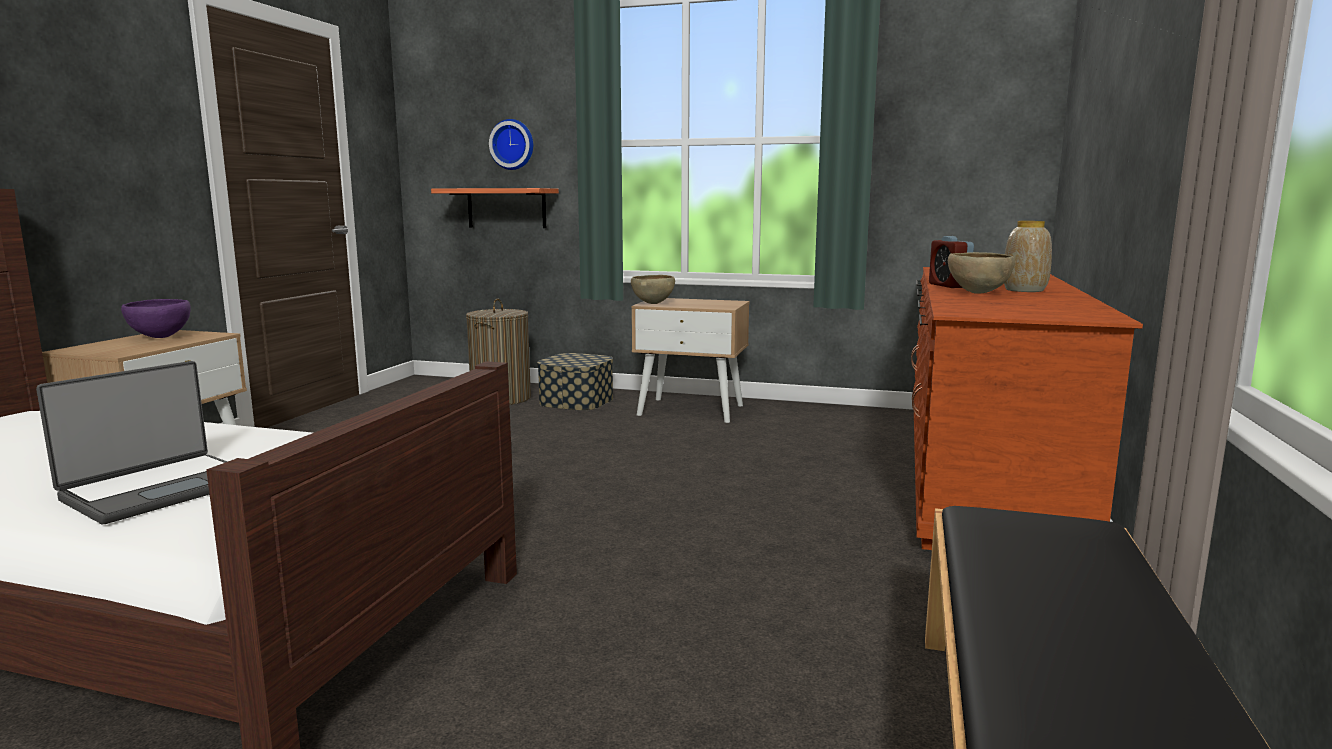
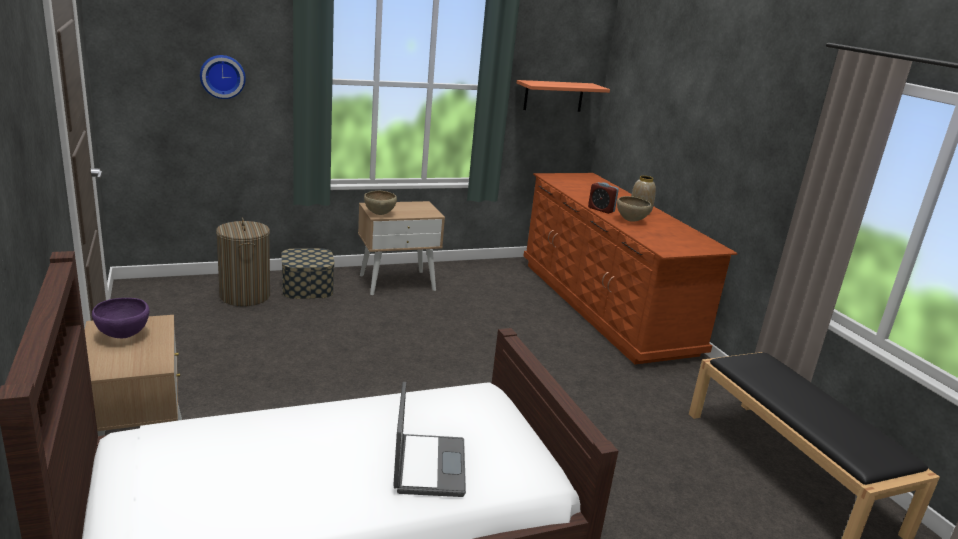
camera: 40 degrees left, 10 degrees up
(506, 208) = (215, 130): shelf -> shelf (553, 96)

